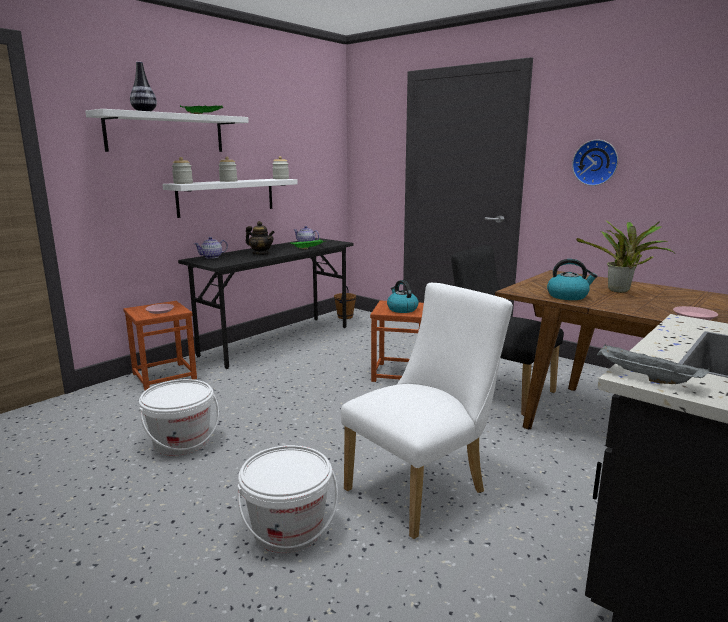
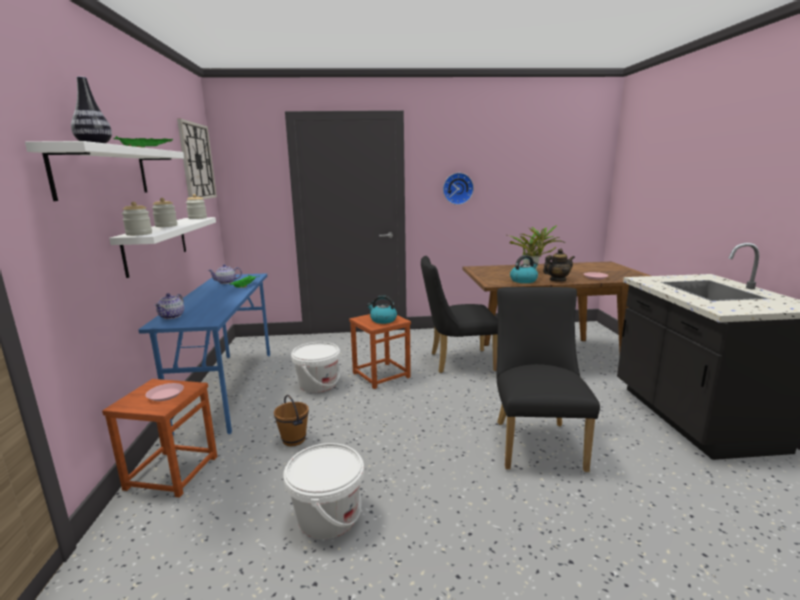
camera: 45 degrees left, 0 degrees up
(261, 254) = (217, 301): teapot -> teapot (557, 280)
(277, 340) = (228, 388): black desk -> blue desk
(288, 530) = (531, 517): white bucket -> white bucket (318, 384)
(314, 127) = (197, 161): none -> wall clock
(345, 317) = (250, 346): brown bucket -> brown bucket (293, 440)
(423, 488) = (535, 440): white chair -> black chair
(645, 378) = (726, 309): grey tray -> none

